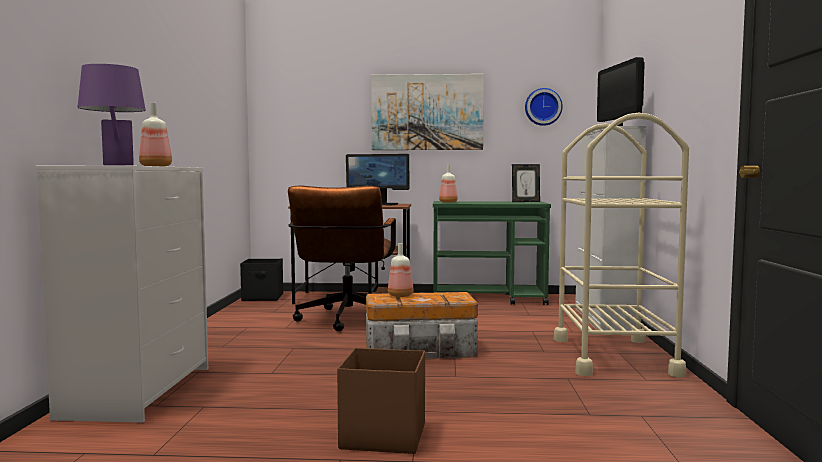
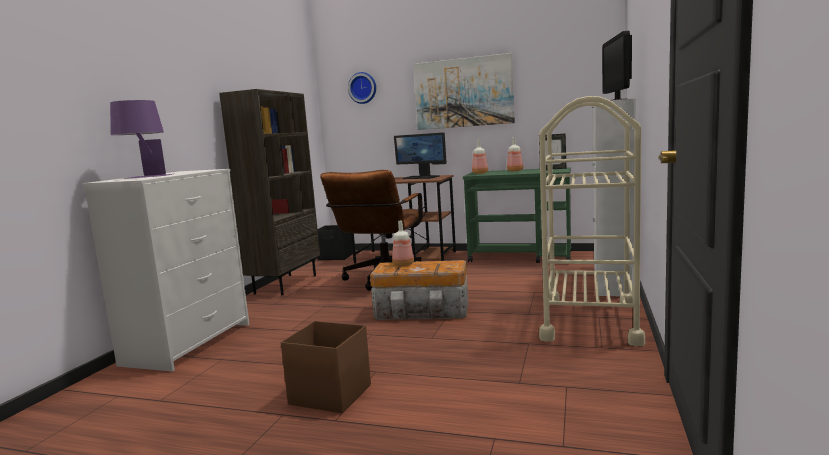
camera: 15 degrees right, 5 degrees up
(156, 166) = (190, 171): bottle -> bottle (515, 171)
(220, 326) = (285, 284): none -> brown bookcase
(543, 107) = (569, 78): wall clock -> wall clock (363, 88)

